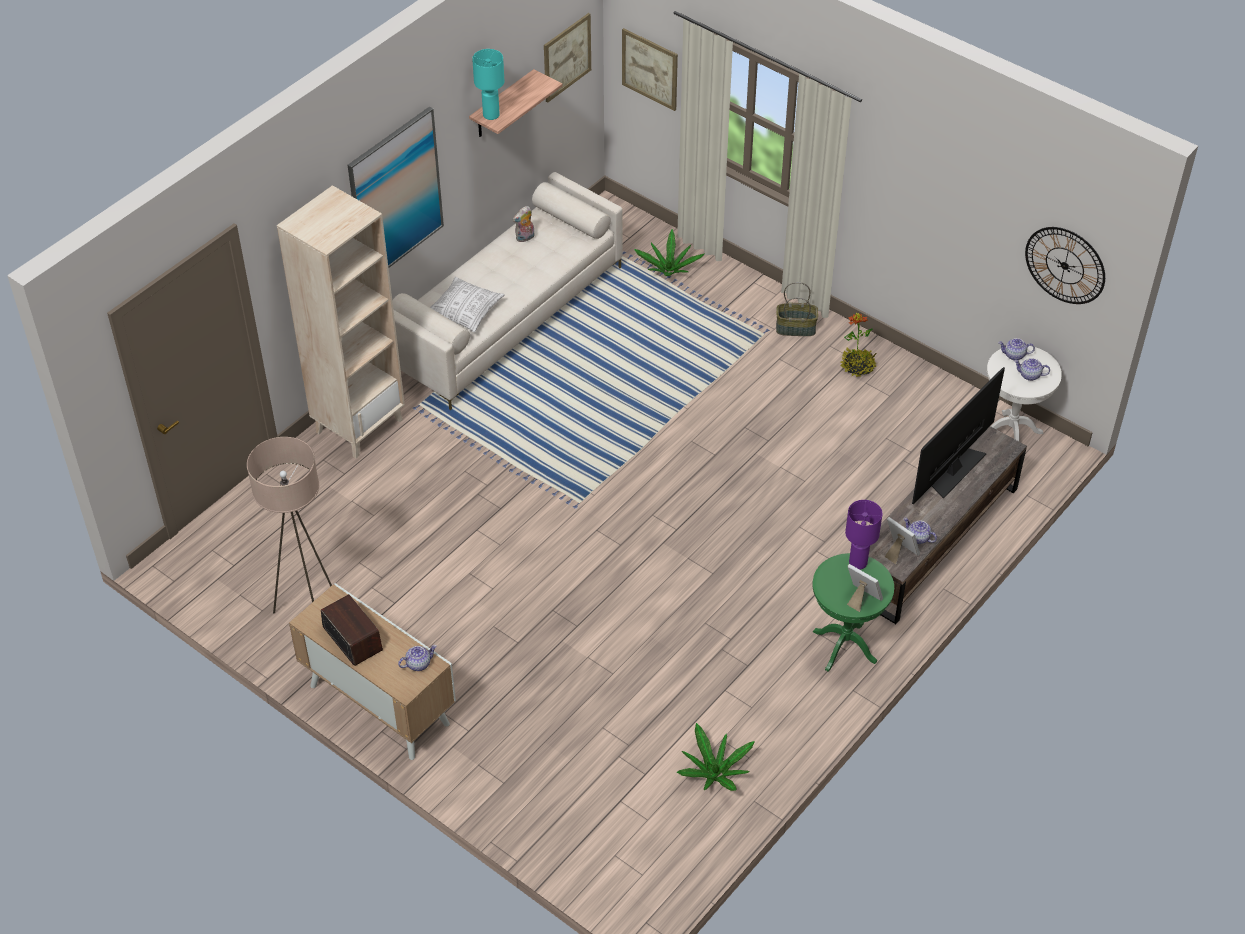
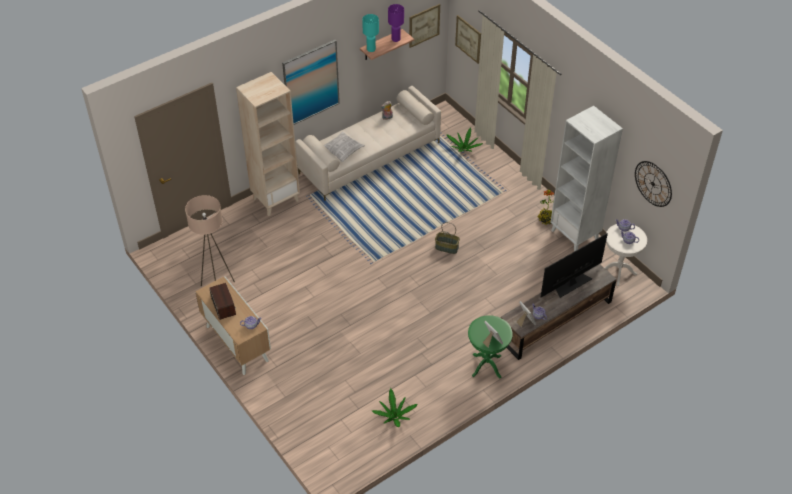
camera: 15 degrees right, 0 degrees up
(796, 328) = (521, 192): basket -> basket (447, 247)
(857, 563) = (496, 322): purple table lamp -> purple table lamp (395, 39)
(914, 385) = (575, 235): none -> white bookcase

